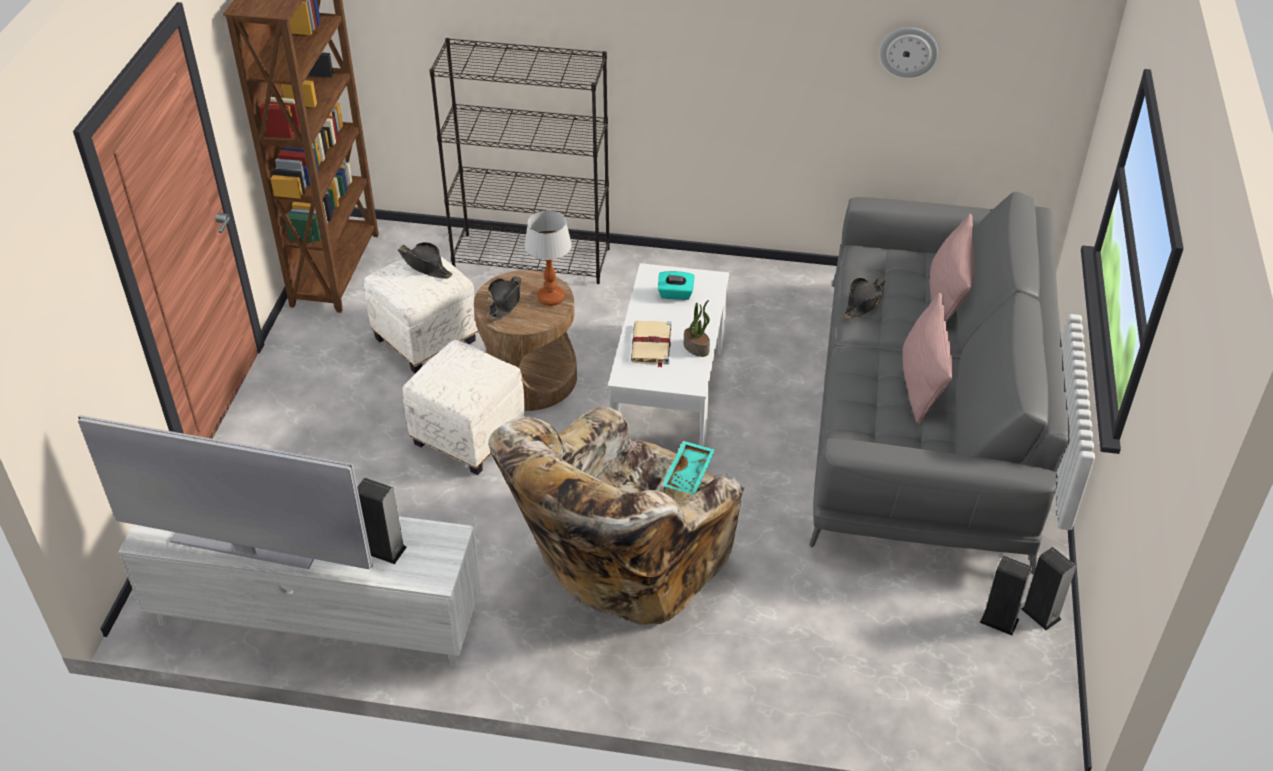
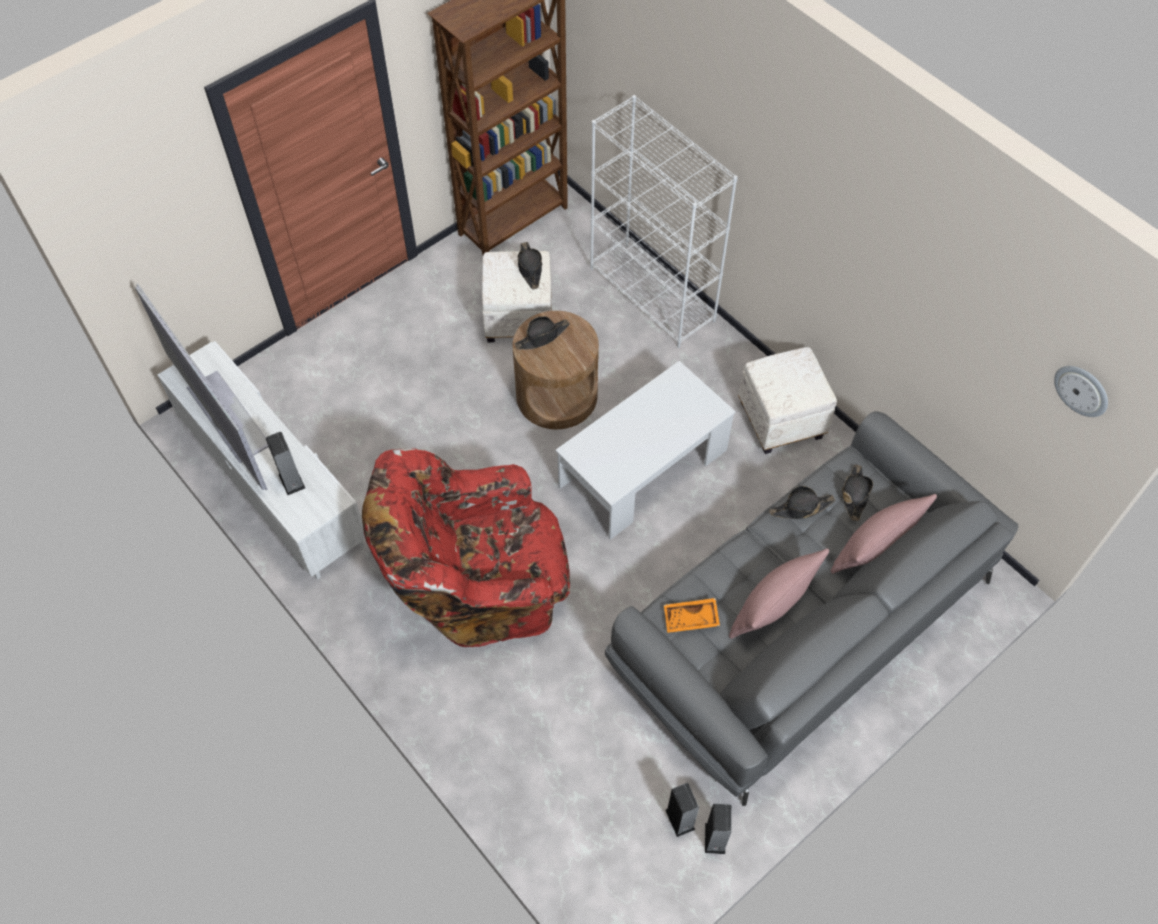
camera: 40 degrees right, 15 degrees up
(470, 437) = (476, 417): white ottoman -> white ottoman (782, 421)
(532, 258) = (653, 295): black bookcase -> white bookcase
(551, 298) = (575, 354): table lamp -> none
(620, 565) = (476, 583): beige armchair -> red armchair
(651, 345) = (616, 437): beige book -> none
(675, 294) = (677, 405): turquoise tissue box -> none
(689, 474) = (543, 558): turquoise tray -> none
(697, 348) = (645, 461): potted plant -> none
(874, 430) = (691, 619): none -> orange tray
(892, 270) = (855, 494): none -> black hat
(909, 51) = (964, 327): wall clock -> wall clock (1082, 390)

